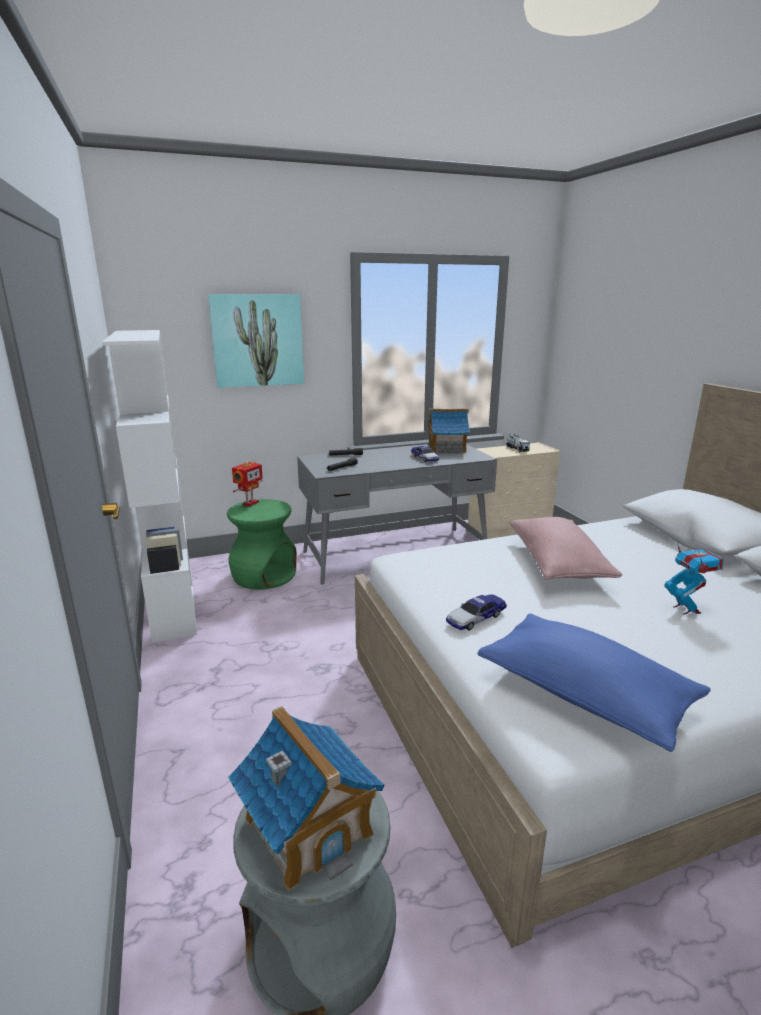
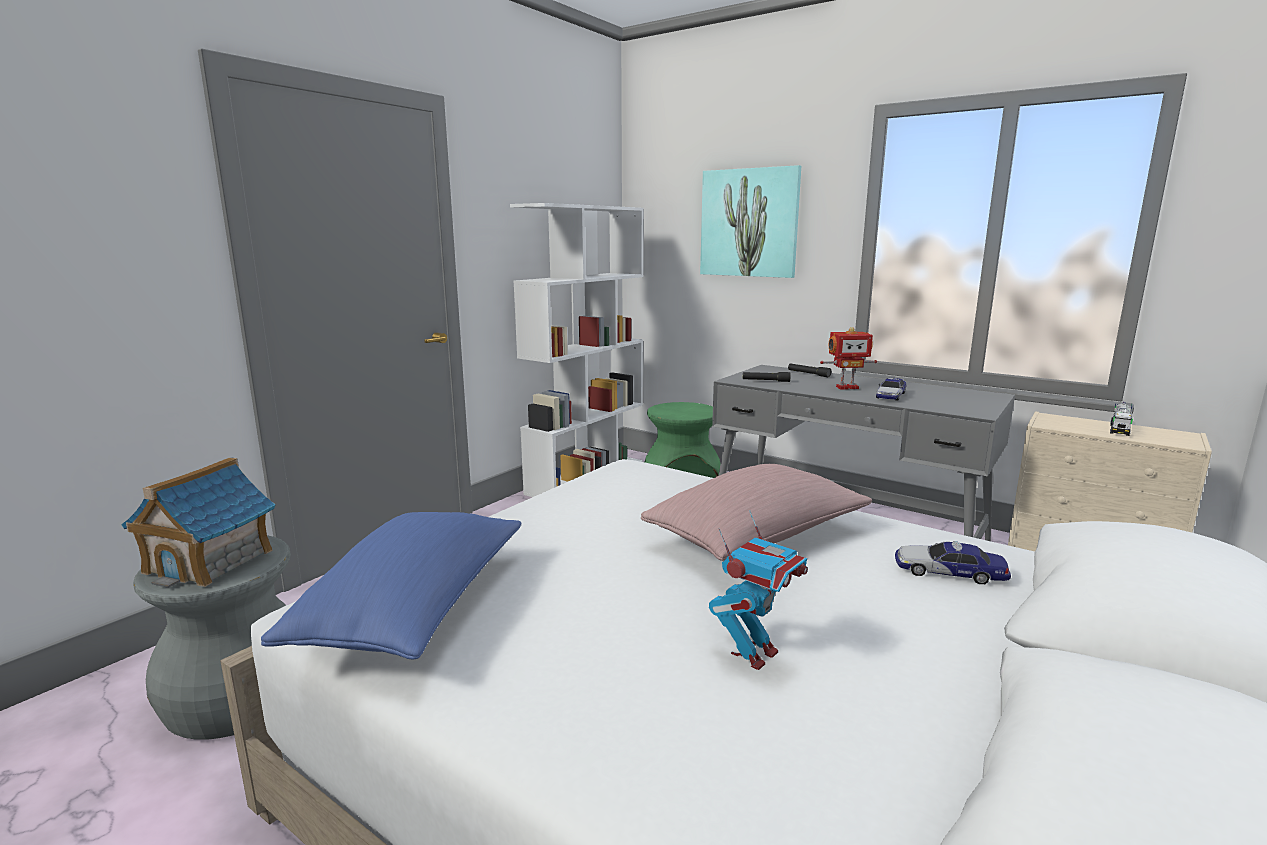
camera: 55 degrees right, 5 degrees down
(250, 503) = (689, 404): toy robot -> toy robot (846, 387)
(447, 448) = (961, 395): toy house -> none
(476, 618) = (537, 523): toy car -> toy car (949, 572)

